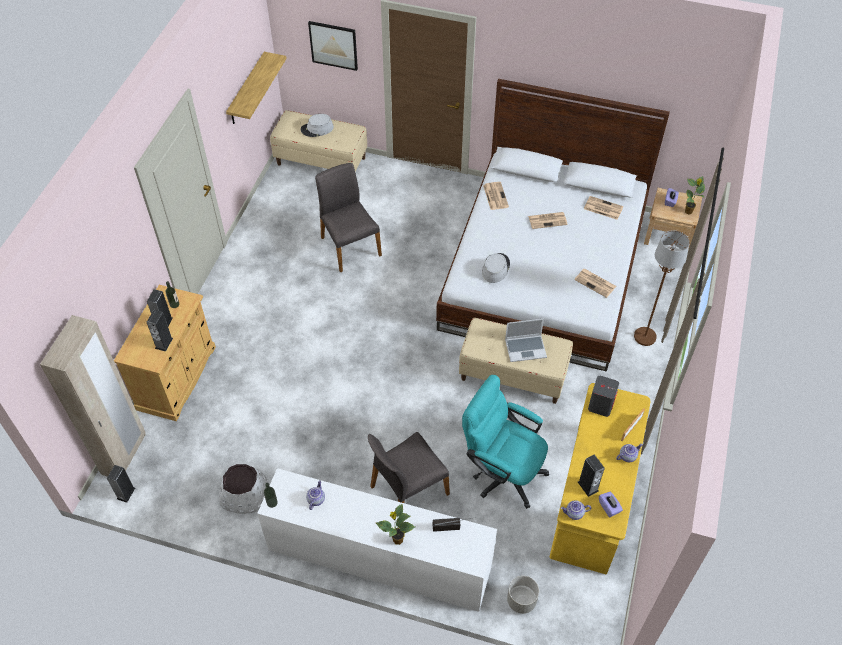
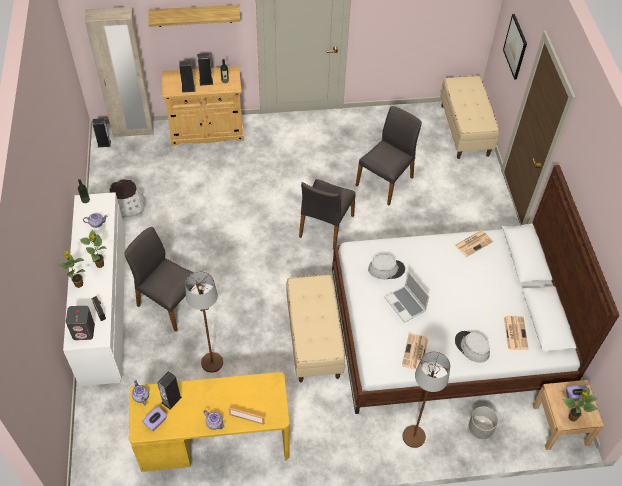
camera: 65 degrees right, 0 degrees up
(247, 89) = (435, 23): shelf -> shelf (194, 15)
(317, 129) = (473, 102): grey hat -> grey hat (471, 347)
(380, 316) = (325, 226): none -> grey chair
(380, 510) = (100, 265): none -> potted plant
(502, 471) = (212, 362): turquoise office chair -> brown floor lamp
(521, 600) = (97, 414): grey planter -> grey planter (480, 429)
(526, 348) = (317, 323): laptop -> laptop (405, 304)
(548, 220) = (469, 292): newspaper -> none
(600, 405) = (261, 387): grey speaker -> grey speaker (84, 331)

